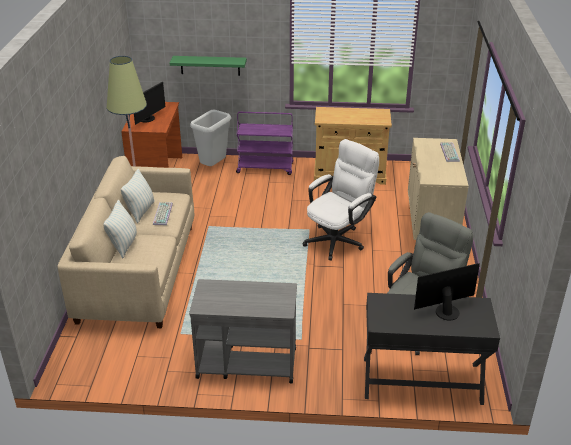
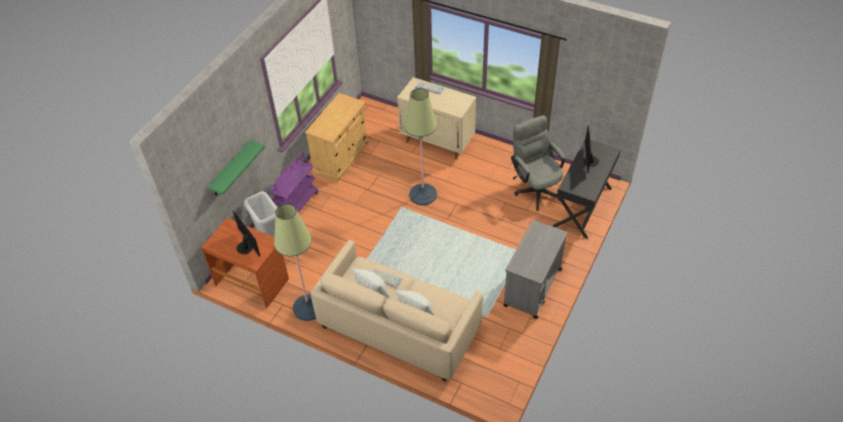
camera: 65 degrees left, 15 degrees up
(338, 239) = (423, 194): white office chair -> floor lamp

